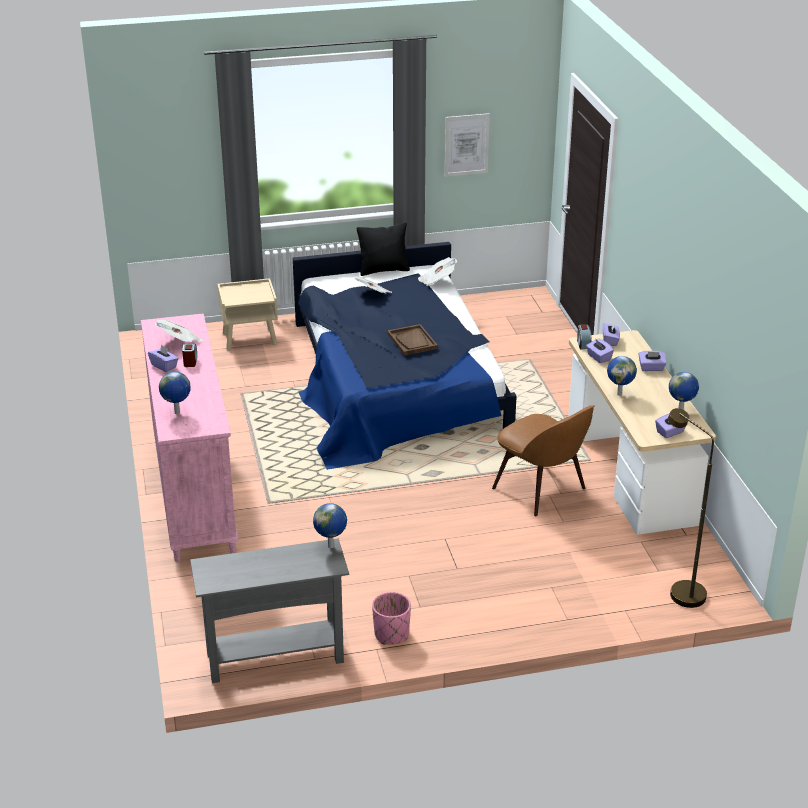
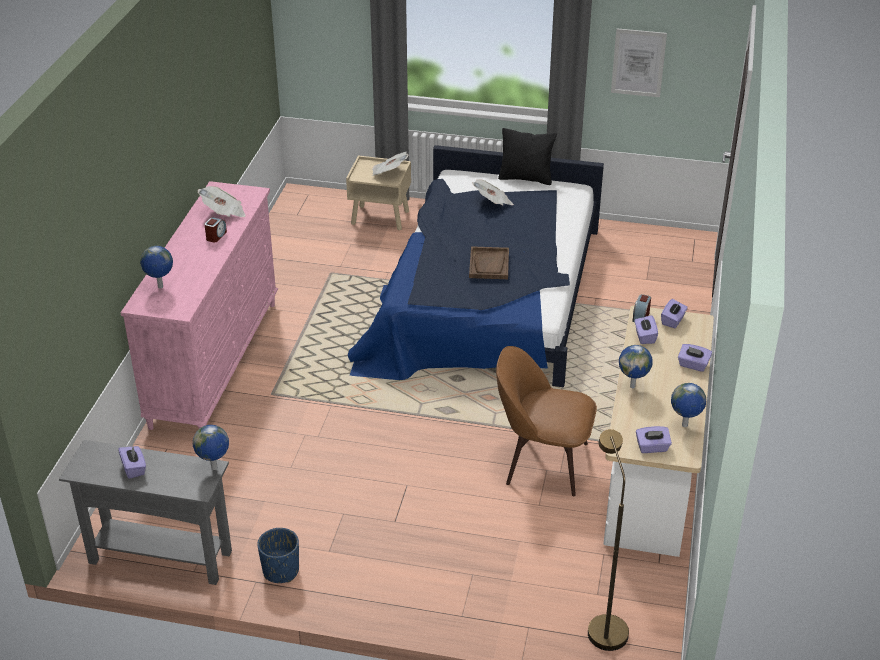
camera: 25 degrees right, 5 degrees up
(164, 366) = (189, 235): purple tissue box -> purple tissue box (134, 468)
(391, 634) = (280, 571): pink planter -> blue planter
(437, 280) = (568, 202): newspaper -> newspaper (389, 172)
(541, 490) = (542, 462): brown chair -> brown chair turned 120 degrees clockwise

